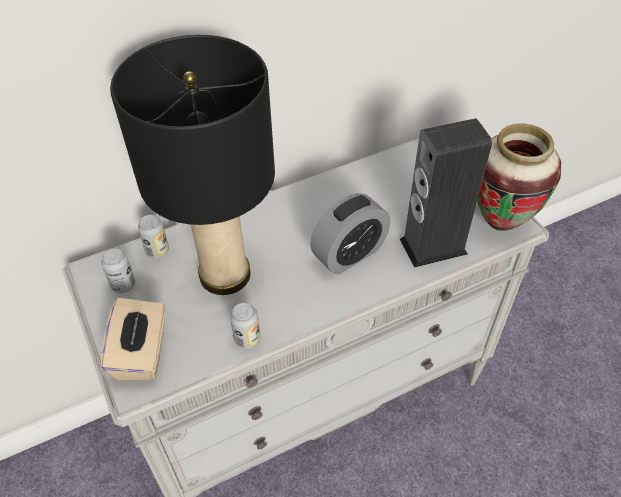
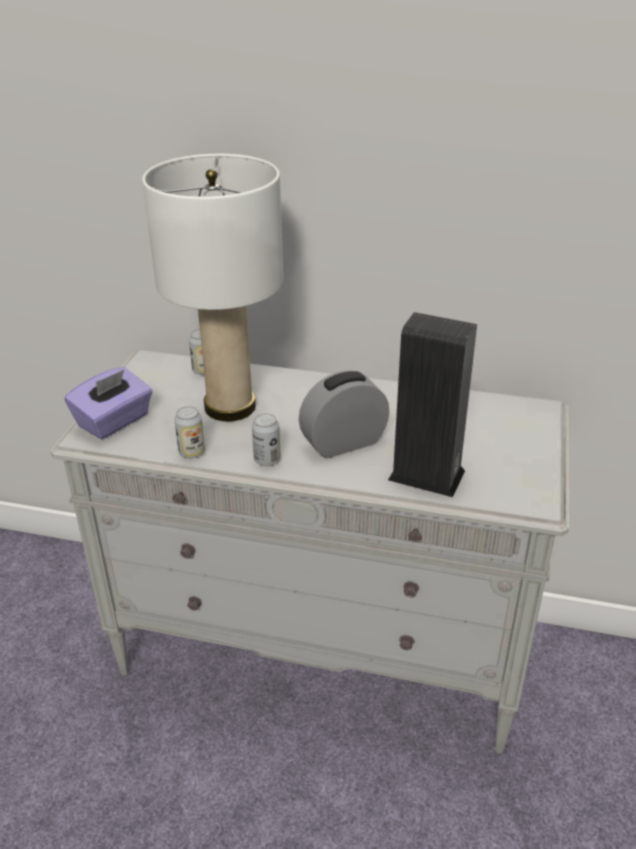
camera: 40 degrees right, 15 degrees down
(123, 285) = (155, 378): can -> can (267, 460)
(142, 353) = (114, 421): beige tissue box -> purple tissue box
(225, 275) = (230, 407): black table lamp -> white table lamp
(349, 254) = (343, 443): alarm clock -> alarm clock turned 150 degrees clockwise
(500, 222) = (521, 492): vase -> none

